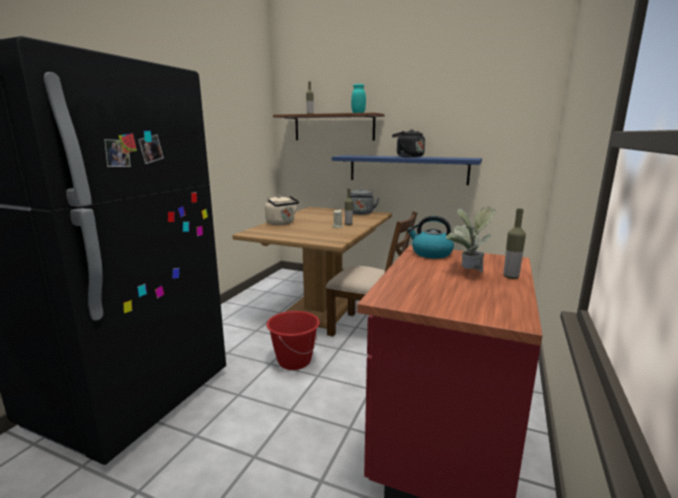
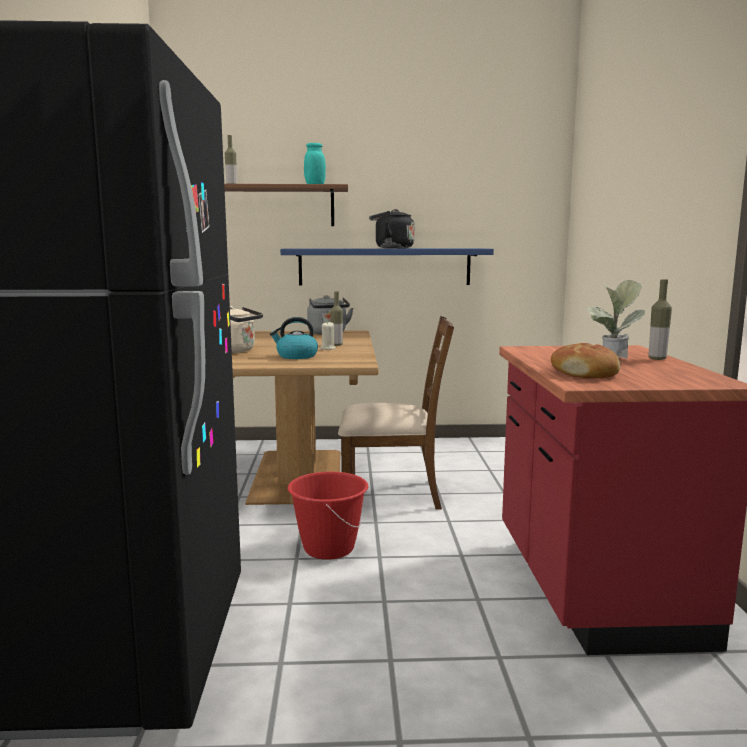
camera: 25 degrees left, 5 degrees down
(412, 285) = (585, 373): none -> bread
(431, 253) = (541, 350): kettle -> kettle (296, 356)

